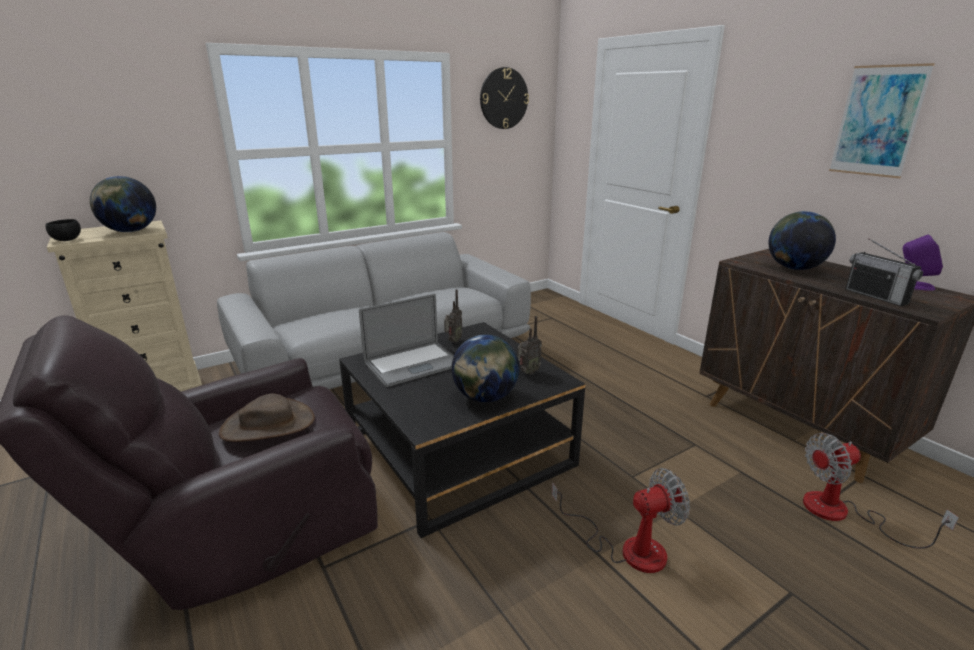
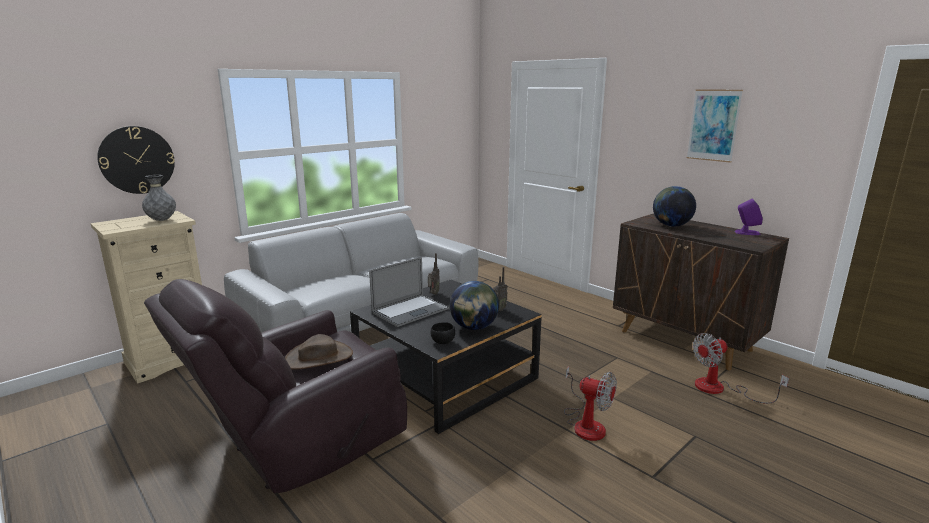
camera: 10 degrees left, 5 degrees down
(66, 240) = (113, 229): black bowl -> black bowl (442, 342)
(130, 231) = (162, 220): globe -> grey vase
(504, 98) = (440, 106): wall clock -> wall clock (137, 160)
(627, 548) = (585, 423): fan -> fan turned 60 degrees clockwise
(876, 296) = (725, 240): radio -> none

